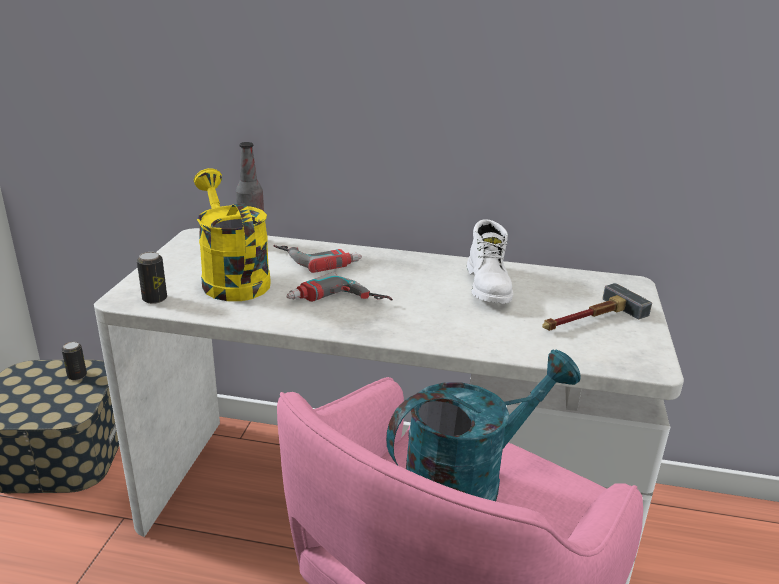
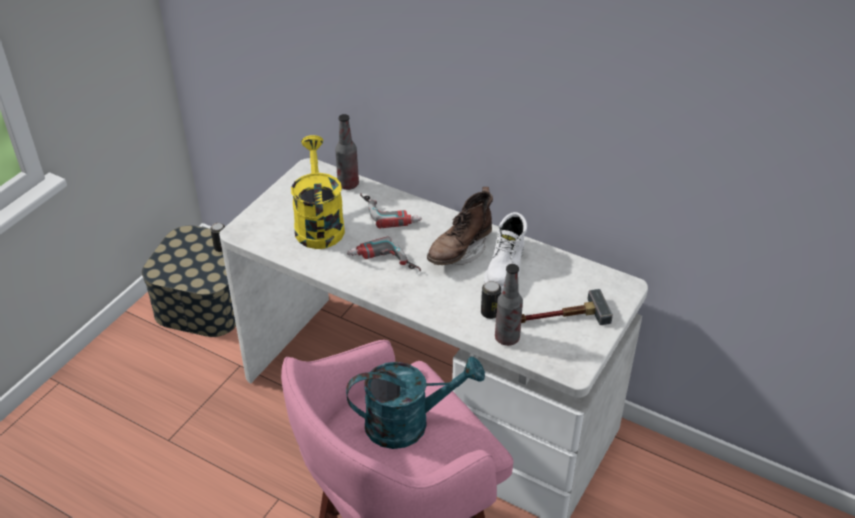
camera: 20 degrees right, 15 degrees up
(155, 299) = (259, 235): can -> can (490, 313)
(424, 280) = (460, 251): none -> brown boot
(545, 348) = (507, 338): none -> bottle

